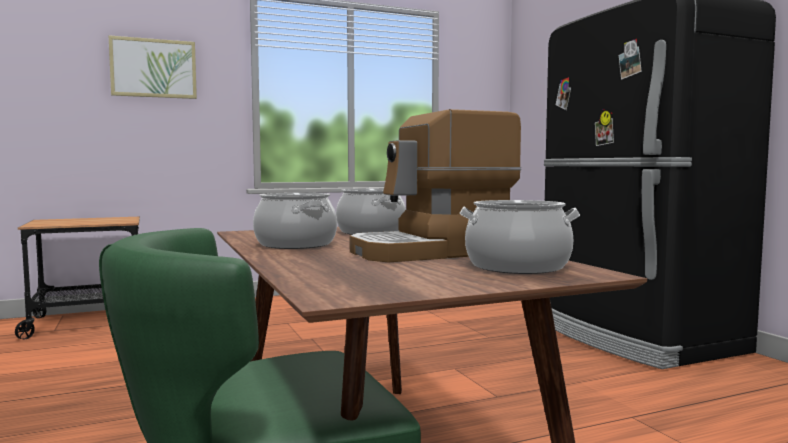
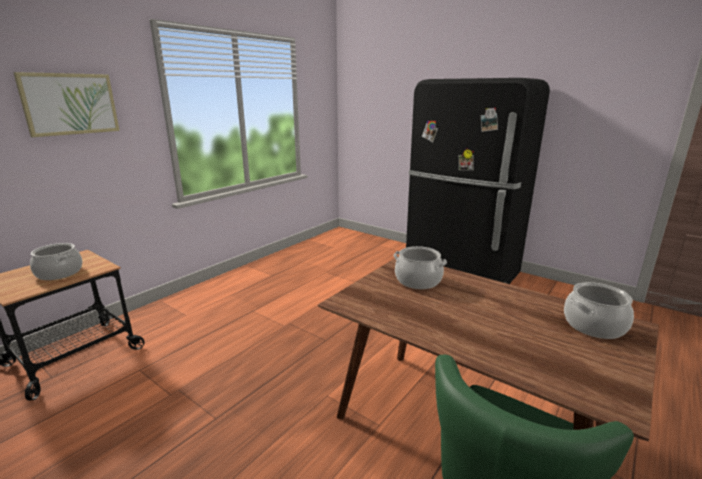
camera: 30 degrees left, 15 degrees up
(295, 244) = (425, 320): cooking pot -> cooking pot (59, 273)
(433, 252) = (518, 311): coffee machine -> none

